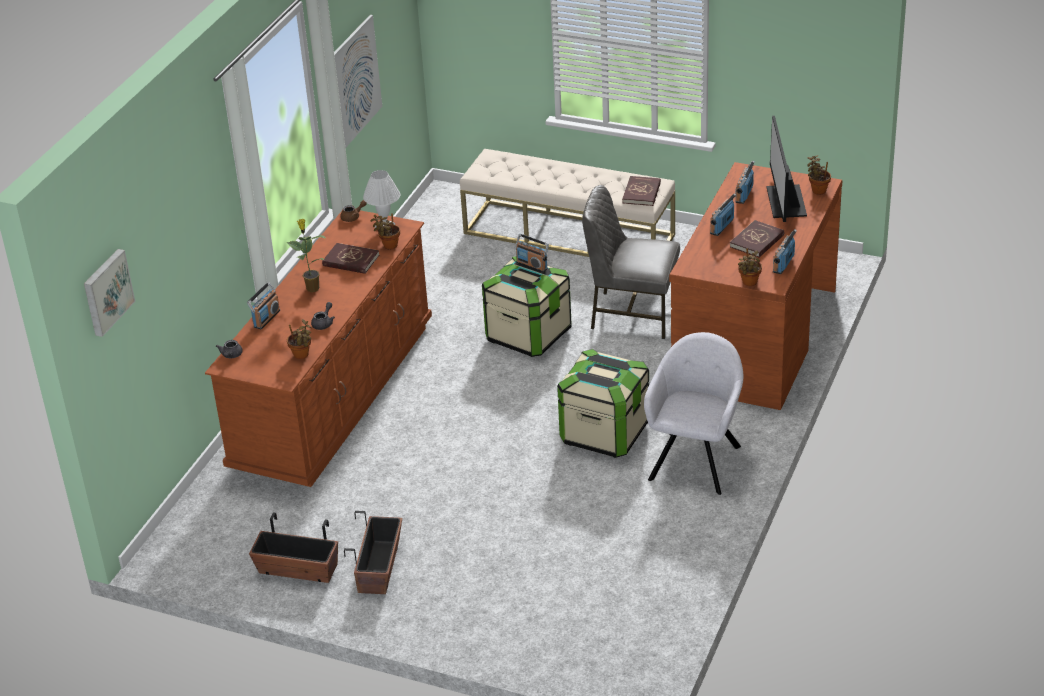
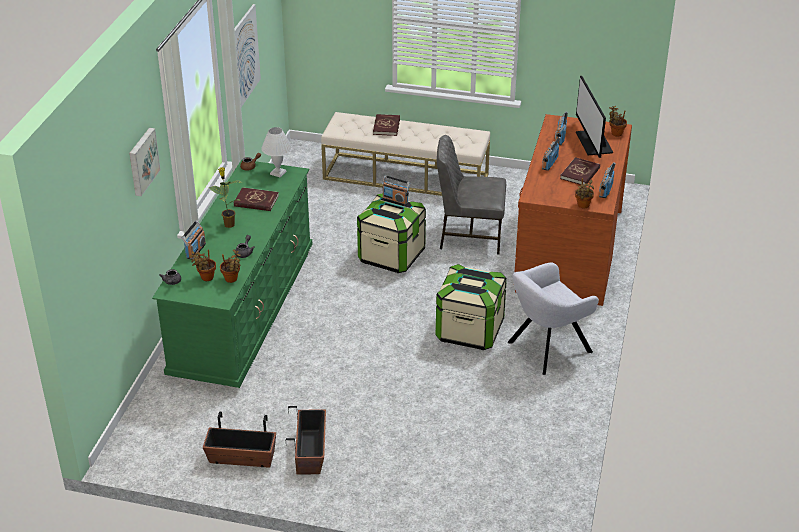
camera: 10 degrees left, 0 degrees up
(106, 292) = (79, 231): picture -> picture (142, 161)
(334, 395) = (244, 312): brown dresser -> green dresser
(388, 245) = (284, 188): potted plant -> potted plant (205, 278)
(642, 193) = (467, 141): red book -> red book (386, 126)
(696, 459) = (546, 348): grey armchair -> grey armchair turned 135 degrees counterclockwise

